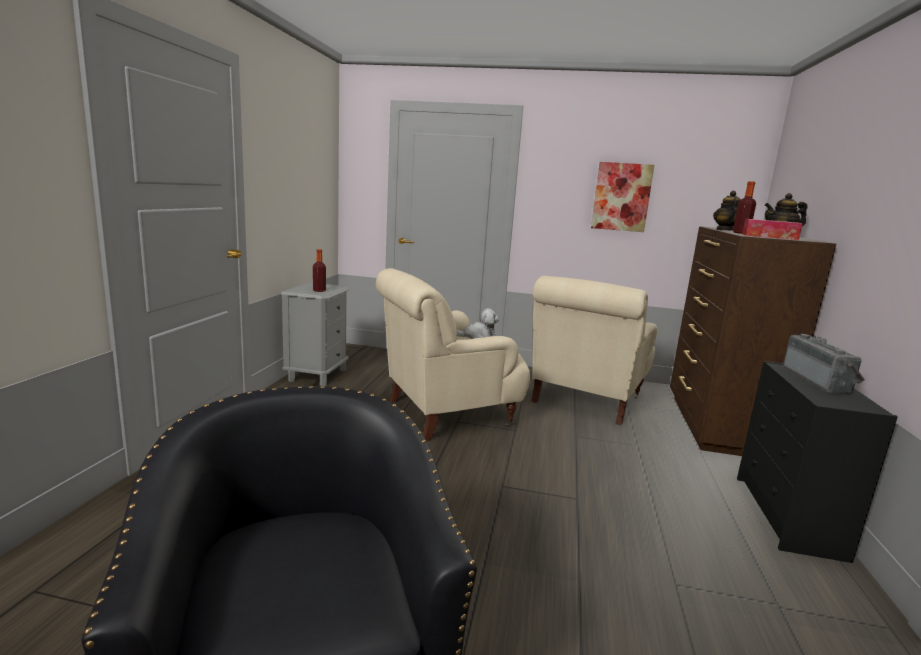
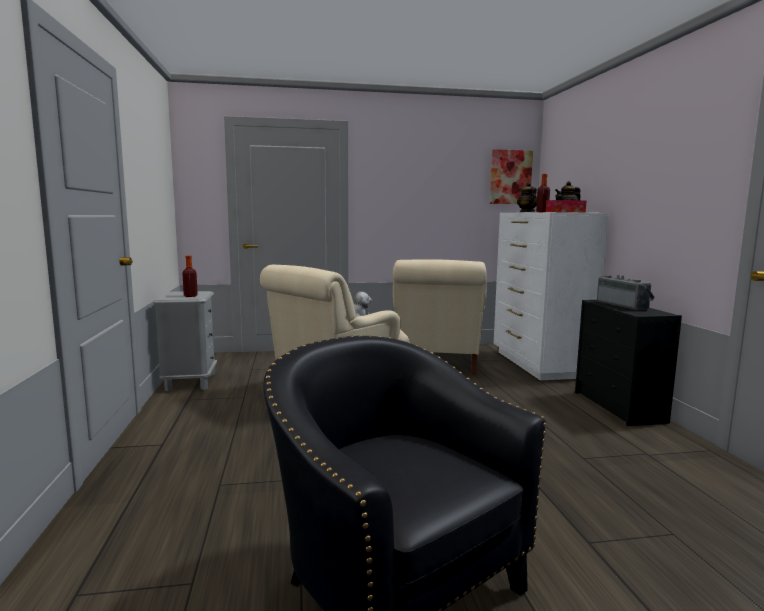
camera: 20 degrees left, 5 degrees down
(621, 197) = (435, 194): picture -> picture (510, 177)
(715, 426) = (538, 364): brown dresser -> white dresser

